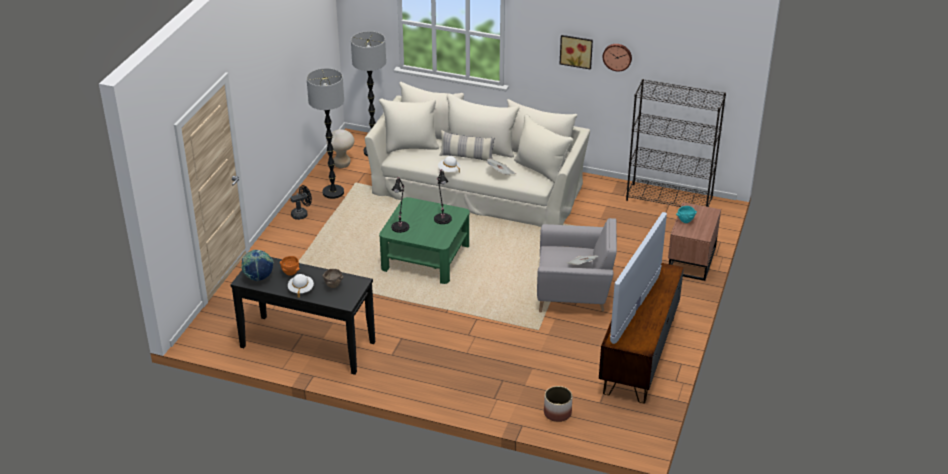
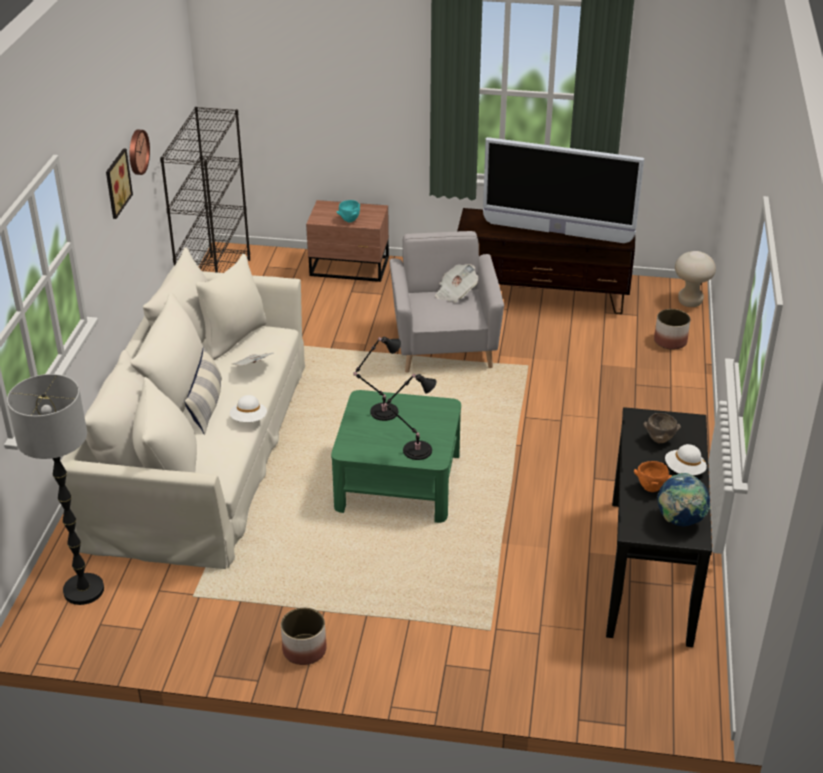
camera: 100 degrees left, 0 degrees up
(302, 214) = (304, 650): black fan -> planter
(333, 192) = (227, 621): floor lamp -> none
(342, 164) = (129, 627): beige stool -> beige stool (690, 302)

